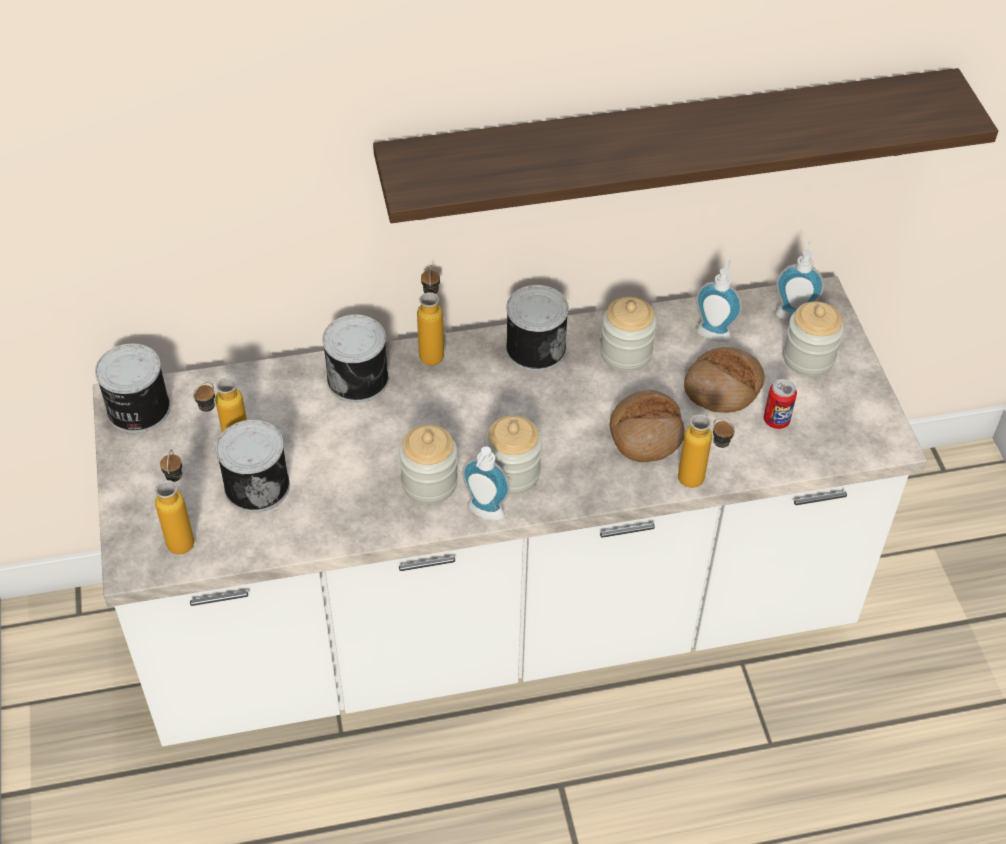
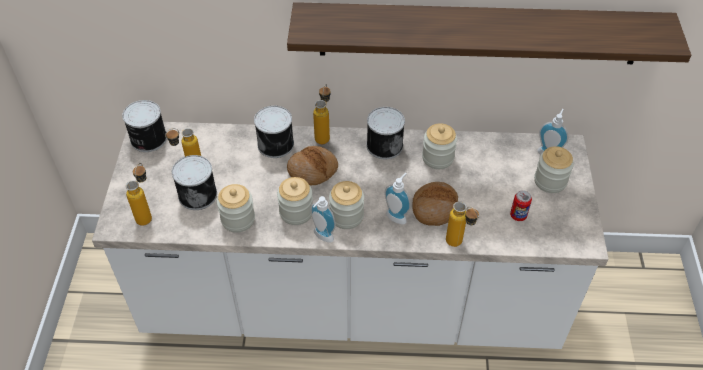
camera: 15 degrees right, 0 degrees up
(338, 513) = (238, 219): none -> jar
(715, 331) = (496, 154): soap dispenser -> soap dispenser (397, 215)
(723, 387) = (491, 189): bread -> bread (312, 170)

